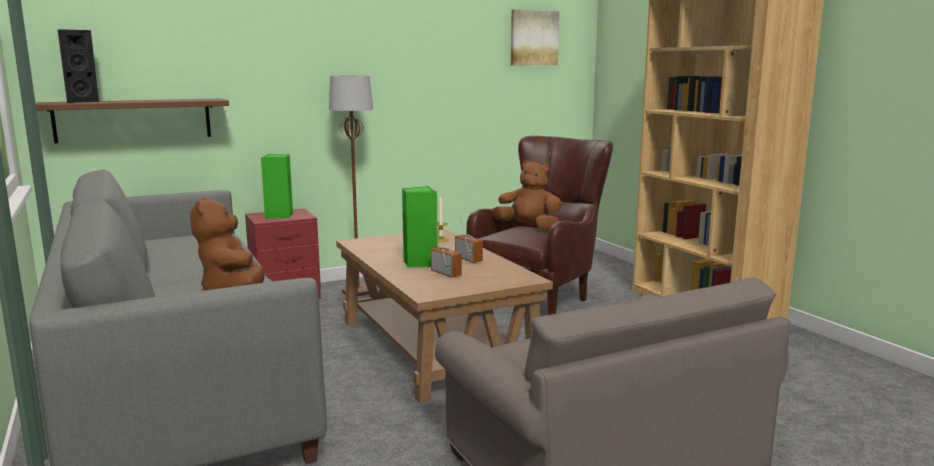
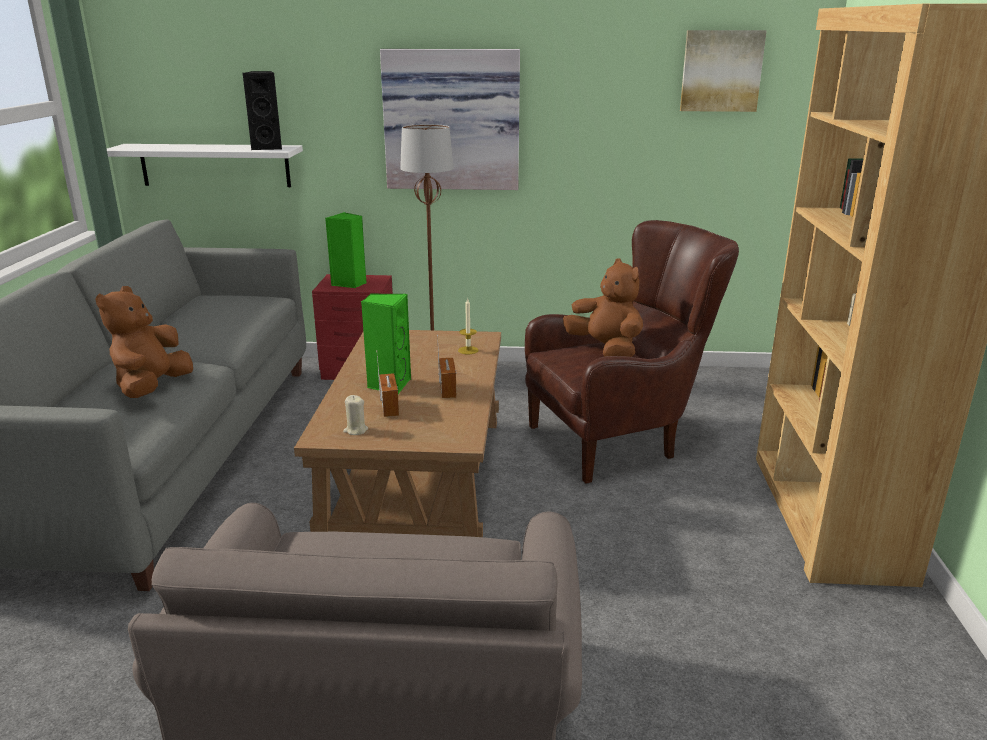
camera: 30 degrees right, 10 degrees up
(81, 101) = (159, 146): black speaker -> black speaker (268, 148)
(133, 120) = (215, 165): brown shelf -> white shelf
(352, 74) = (452, 120): none -> picture
(445, 287) = (355, 430): none -> beige candle

